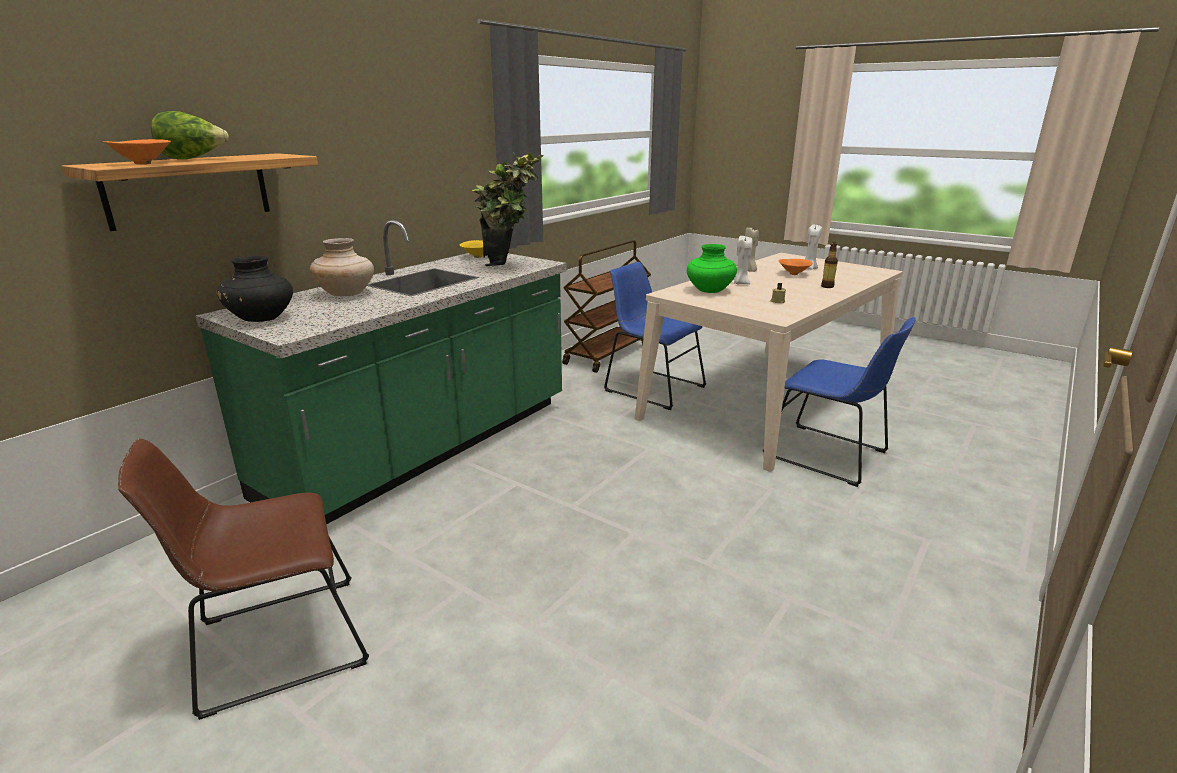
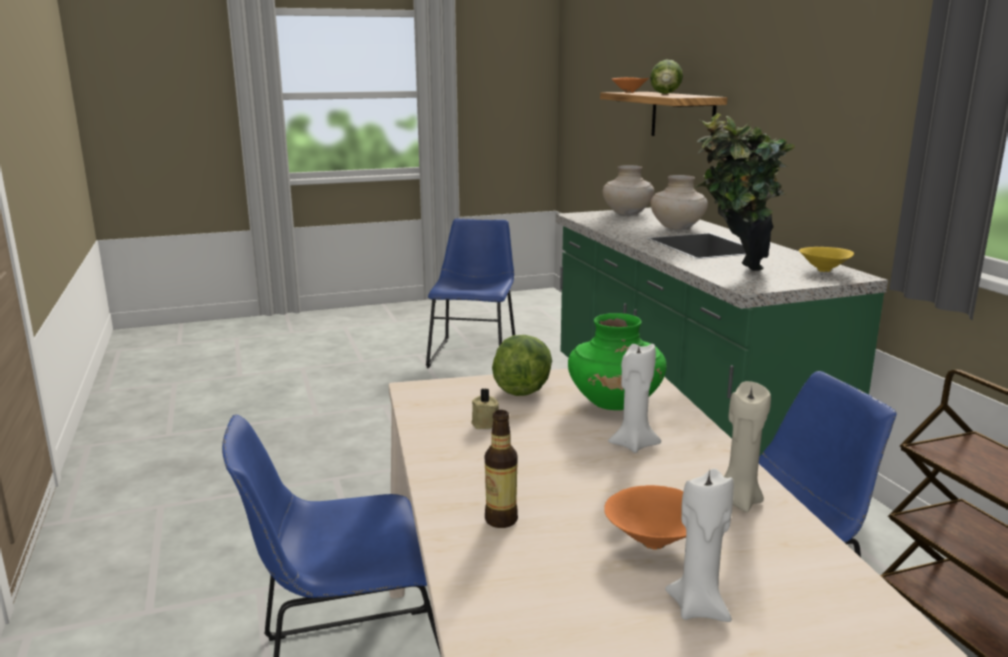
camera: 125 degrees right, 5 degrees down
(262, 319) = (627, 213): black vase -> beige vase
(273, 645) = (474, 353): brown chair -> blue chair
(729, 304) = (523, 388): none -> lettuce

